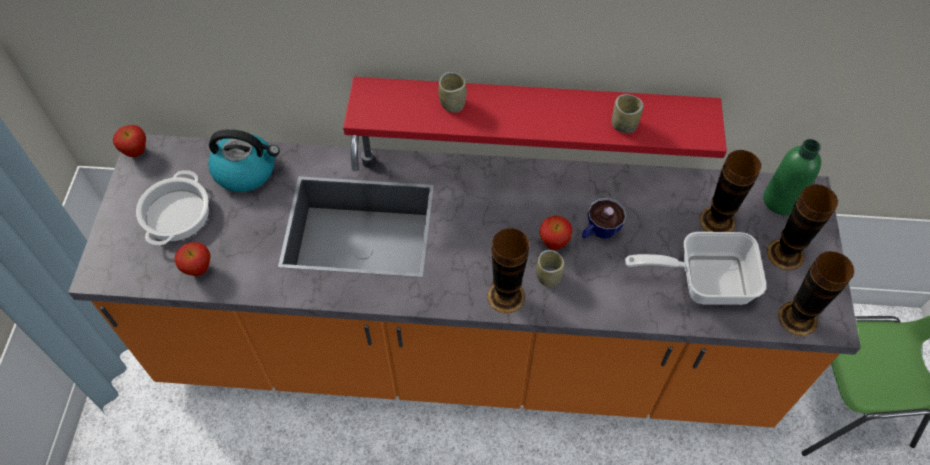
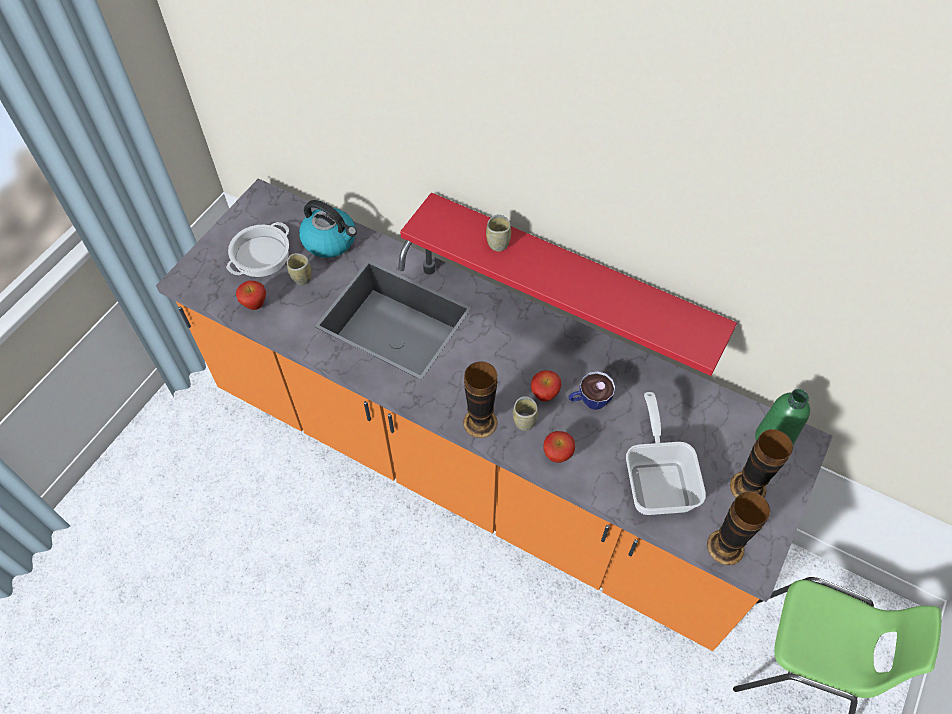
camera: 25 degrees right, 0 degrees up
(136, 152) = (256, 196): apple -> apple (557, 456)
(624, 125) = (633, 314): cup -> cup (301, 278)
(703, 280) = (658, 478): frying pan -> frying pan turned 60 degrees clockwise
(717, 221) = (701, 433): vase -> none

